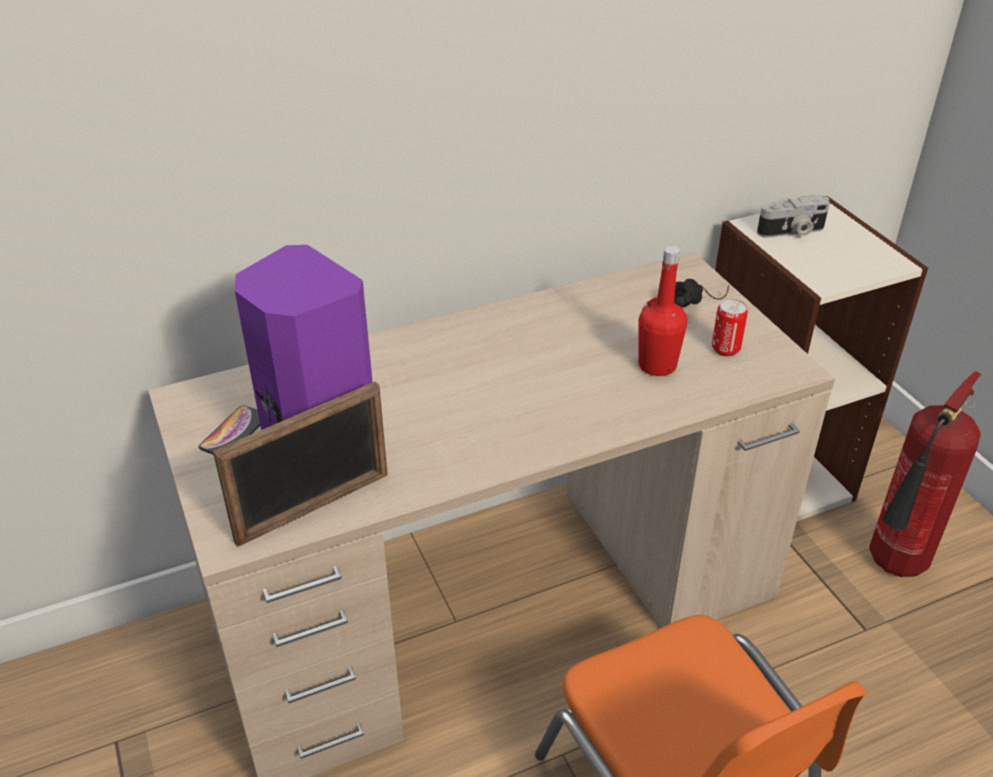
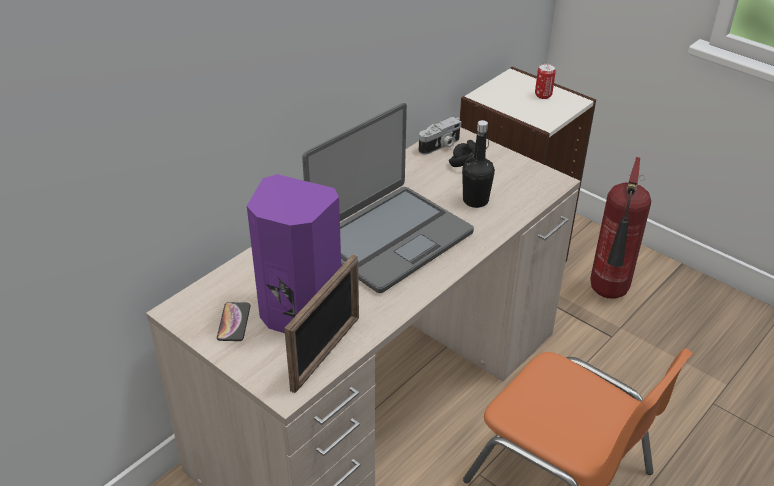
camera: 25 degrees left, 0 degrees up
(504, 383) = (390, 238): none -> laptop
(657, 365) = (475, 200): red bottle -> black bottle
(725, 349) = (508, 179): can -> can (543, 95)
(792, 232) = (506, 95): camera -> camera (440, 146)

